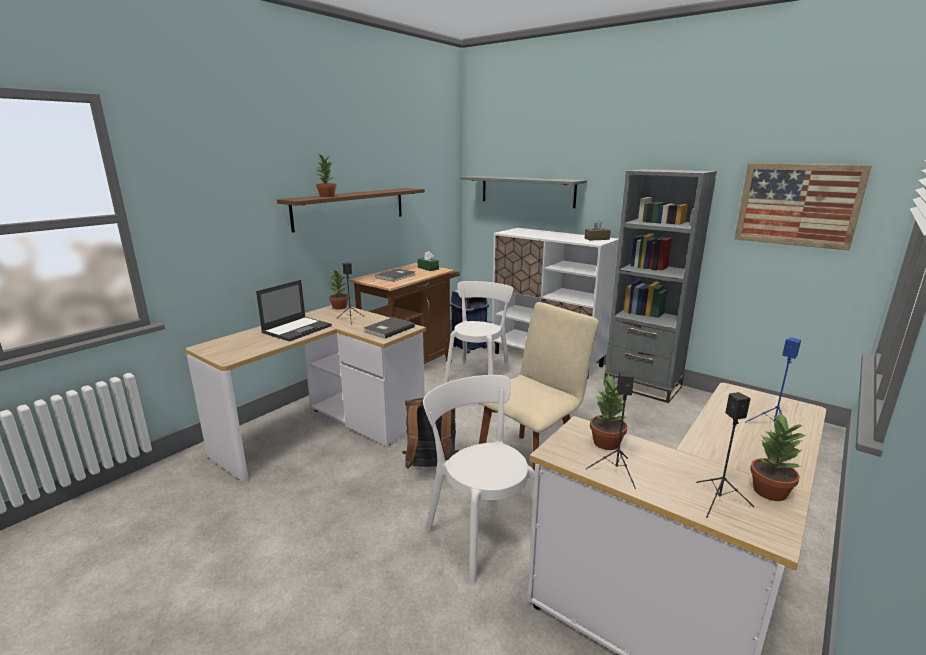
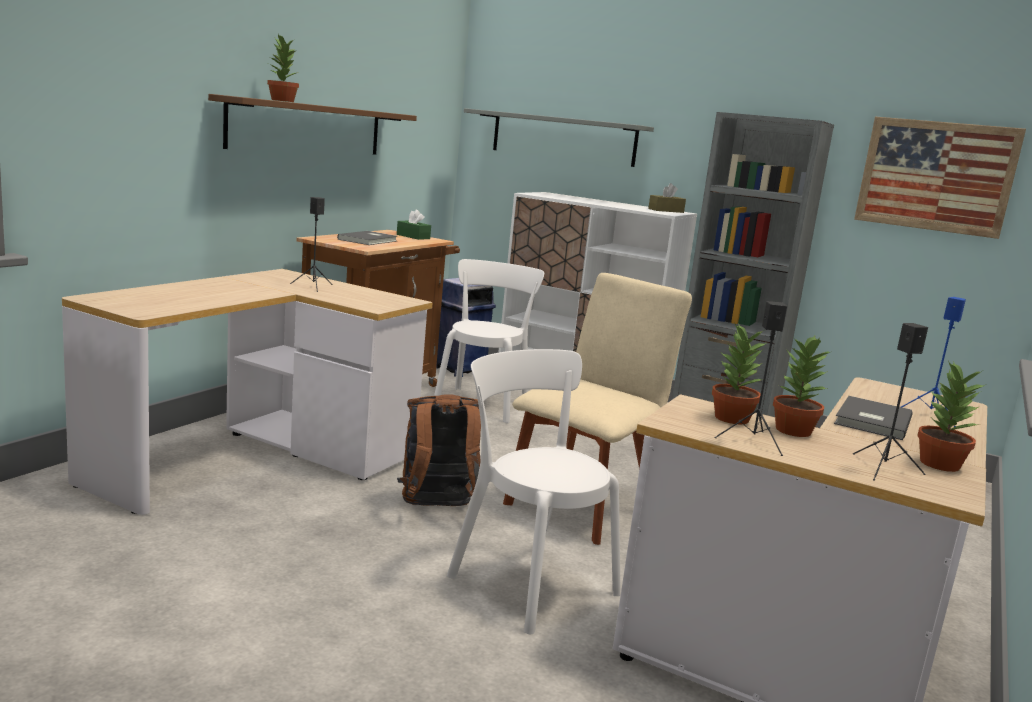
camera: 10 degrees left, 5 degrees down
(297, 329) = (234, 290): laptop -> none
(339, 307) = (287, 273): potted plant -> potted plant (792, 431)
(388, 329) = (377, 300): grey book -> grey book (870, 420)

